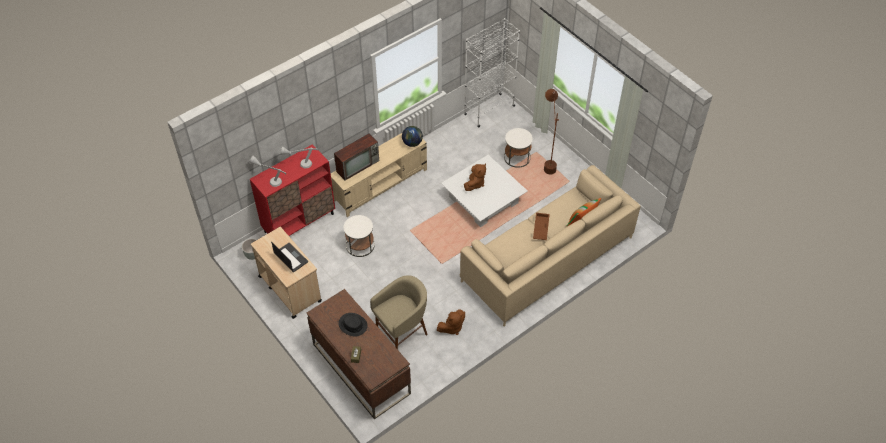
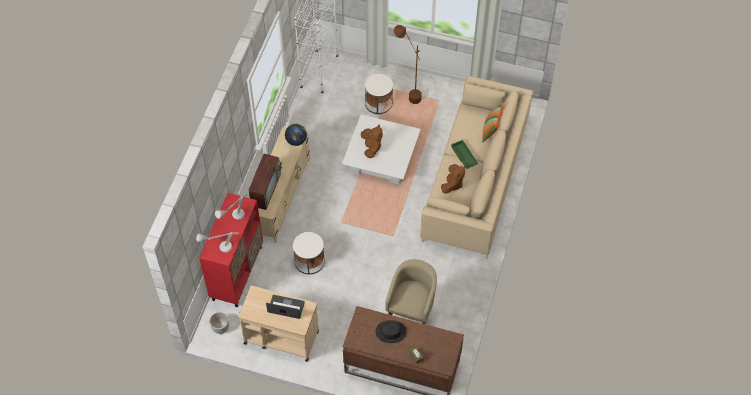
camera: 35 degrees left, 5 degrees up
(452, 327) = (446, 285): brown plush toy -> brown plush toy (452, 184)
(540, 228) = (463, 156): brown tray -> green tray

